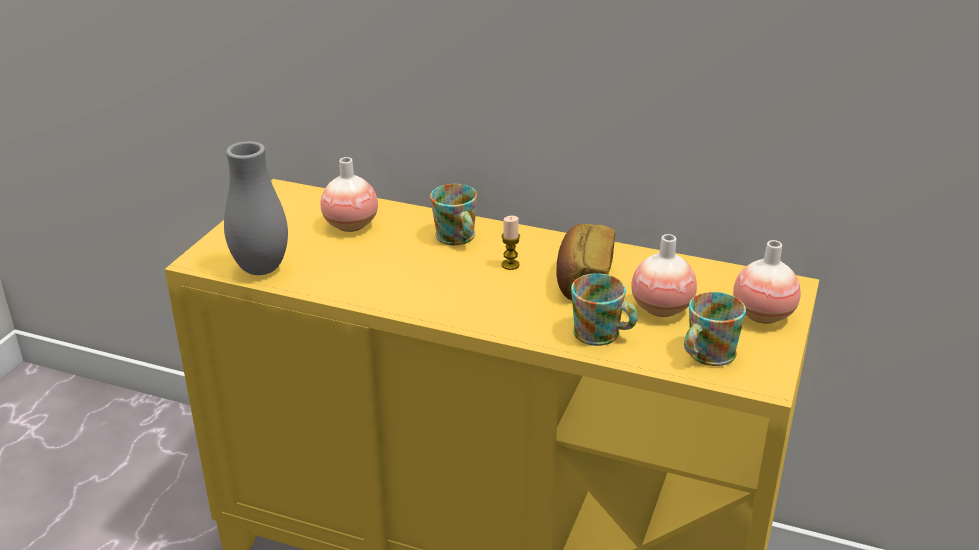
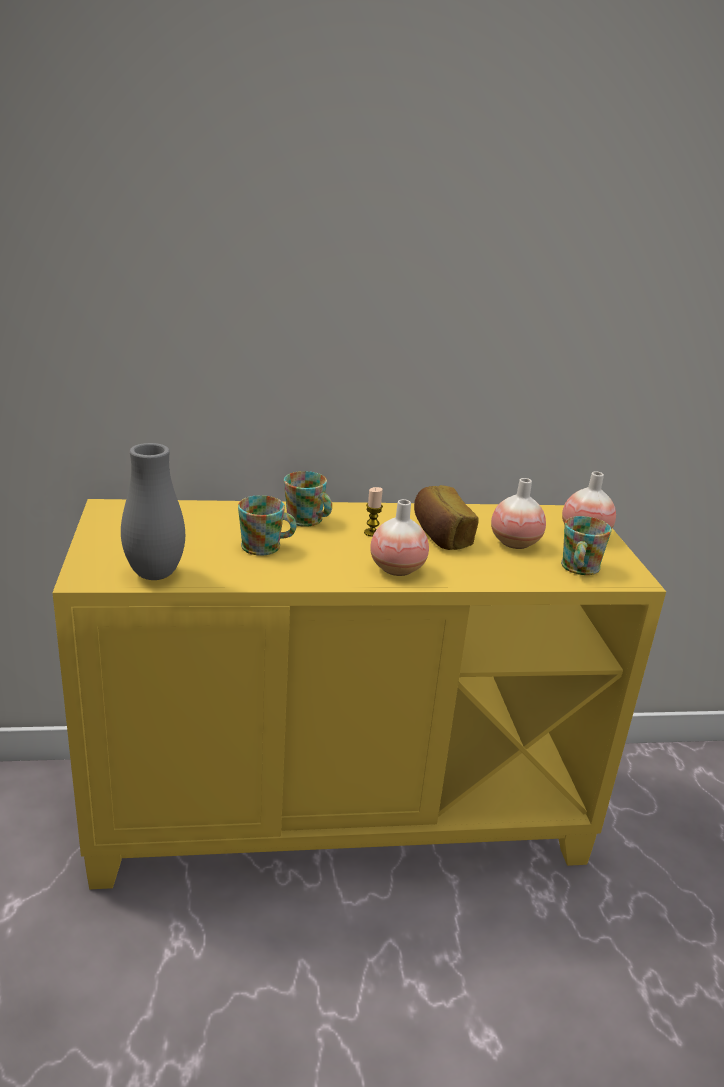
camera: 30 degrees left, 5 degrees down
(350, 225) = (203, 525): vase -> vase (397, 569)
(602, 335) = (494, 570): mug -> mug (266, 547)

